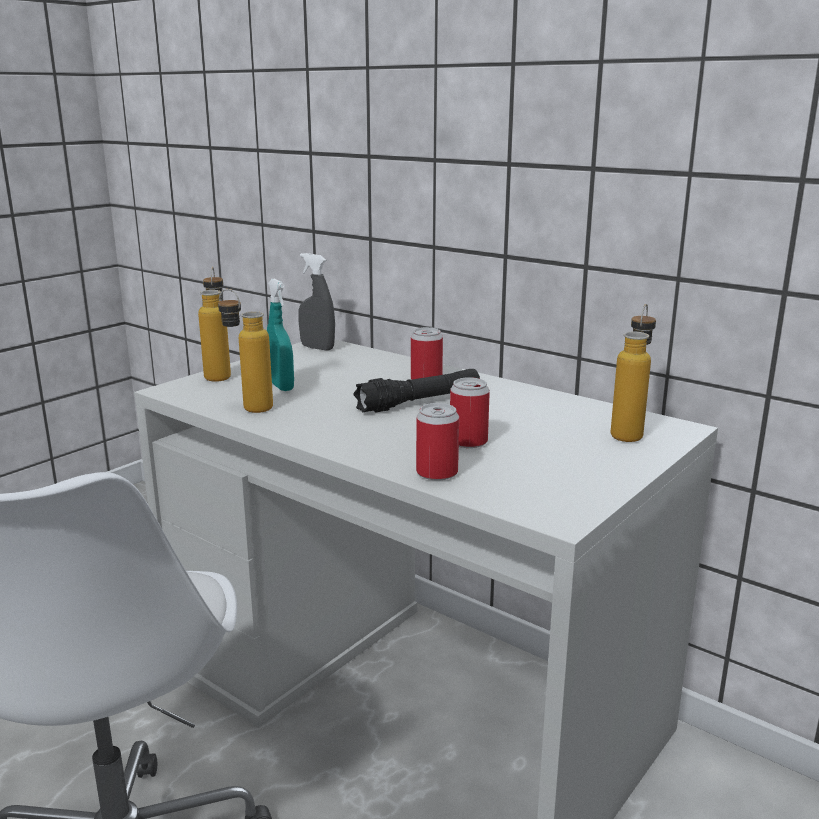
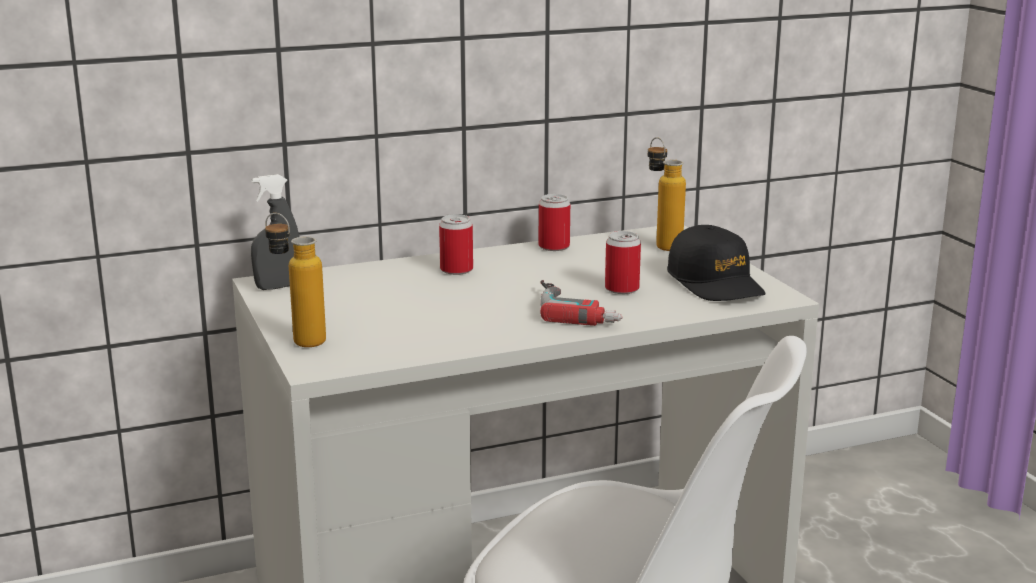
camera: 60 degrees left, 0 degrees up
(248, 406) = (425, 343): bottle -> none
(281, 386) = (385, 321): turquoise spray bottle -> none
(391, 437) = (579, 308): none -> power drill
(419, 402) = (510, 284): black flashlight -> none
(437, 473) = (671, 310): can -> can (554, 247)
(551, 477) = (715, 283): none -> black cap

